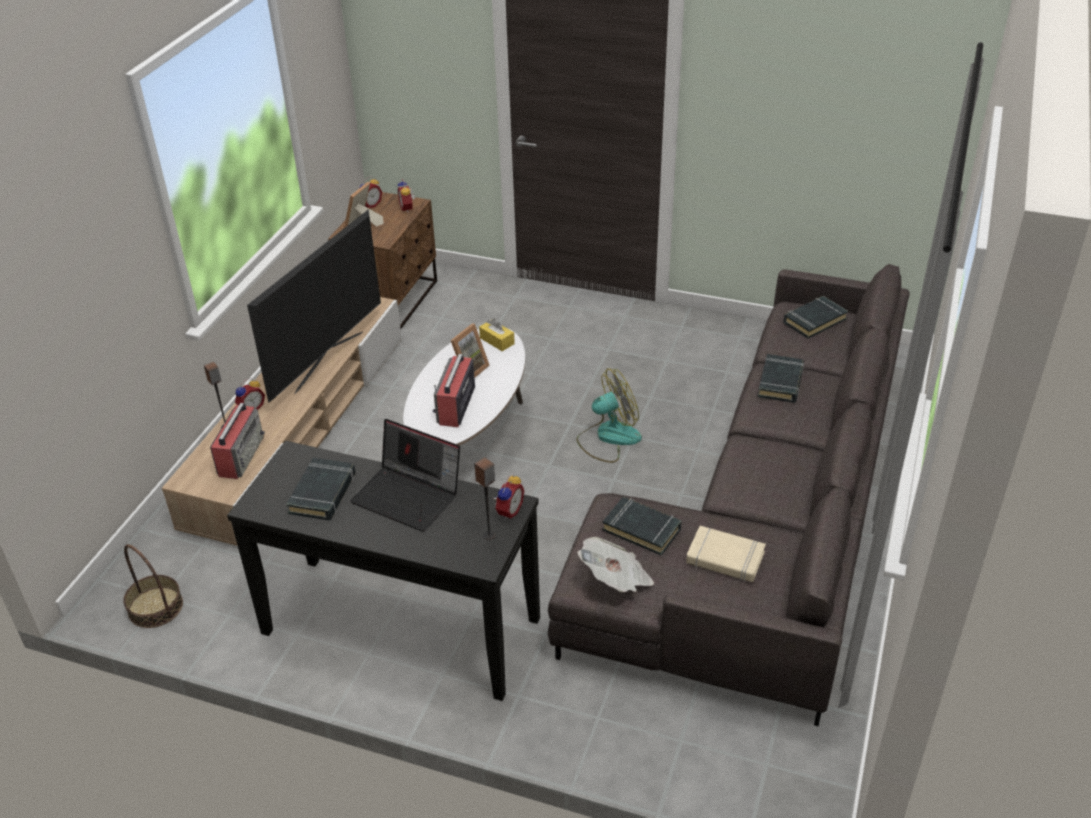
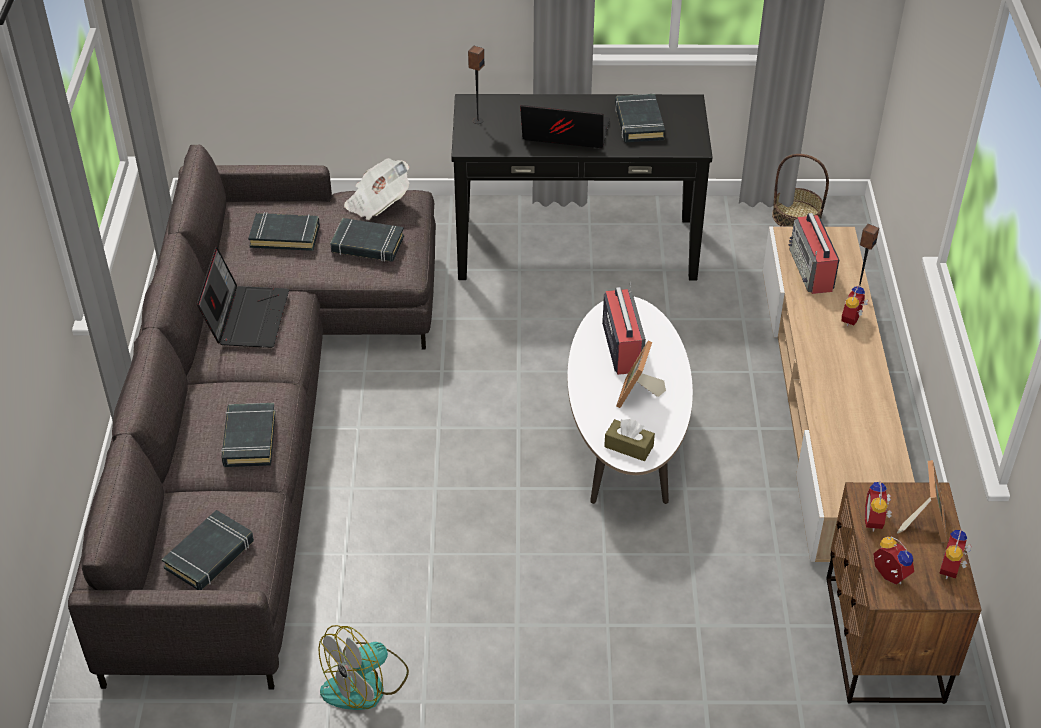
camera: 160 degrees right, 5 degrees up
(328, 361) = (824, 398): television -> none
(497, 341) = (629, 446): yellow tissue box -> brown tissue box
(508, 511) = (471, 140): alarm clock -> alarm clock (875, 521)
(608, 437) = (464, 479): fan -> fan (365, 683)
(725, 558) = (285, 236): beige book -> black book
(774, 479) = (247, 317): none -> laptop

